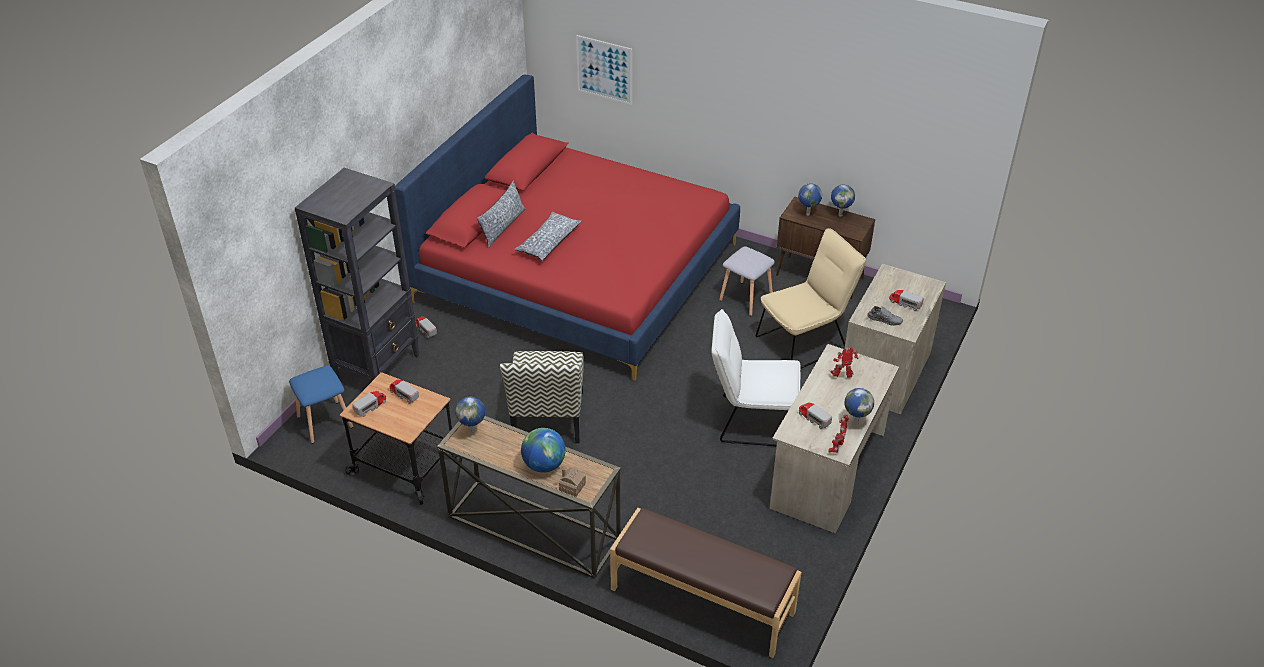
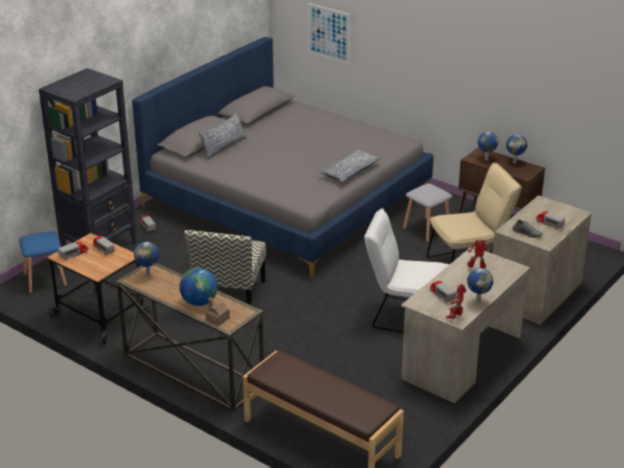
camera: 10 degrees right, 10 degrees down
(548, 242) = (257, 160): pillow -> pillow (350, 172)
(578, 272) = (287, 199): red bed -> grey bed

